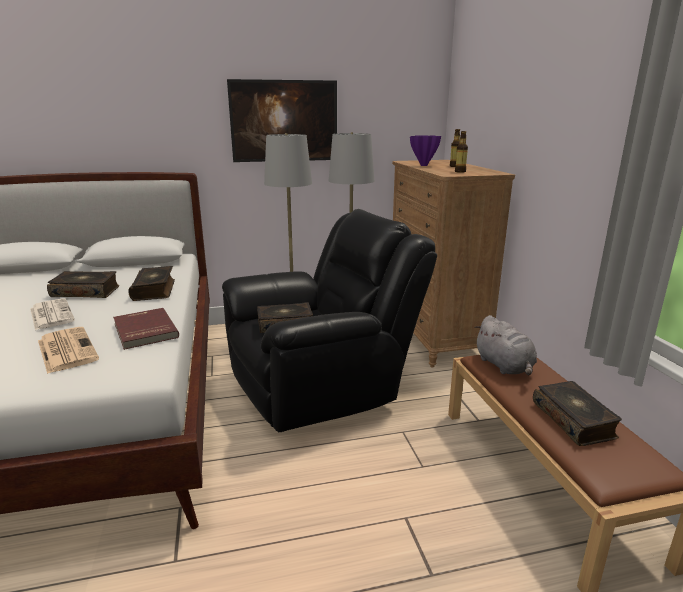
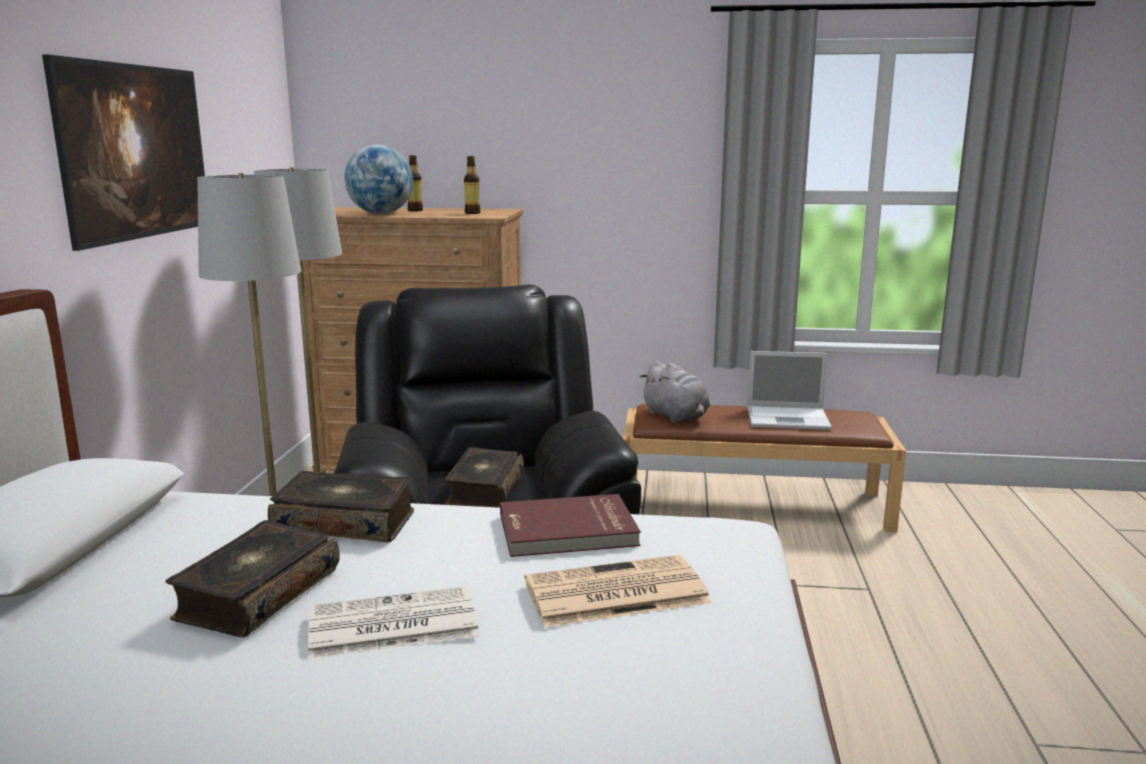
camera: 70 degrees left, 5 degrees down
(424, 165) = (381, 214): purple vase -> globe
(504, 366) = (676, 417): grey plush toy -> grey plush toy turned 60 degrees clockwise
(574, 420) = (789, 418): book -> laptop

